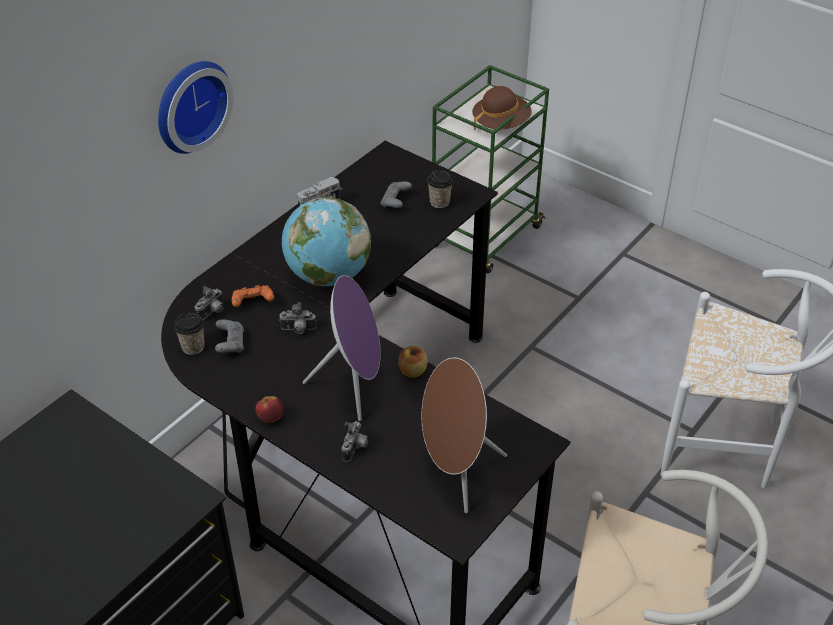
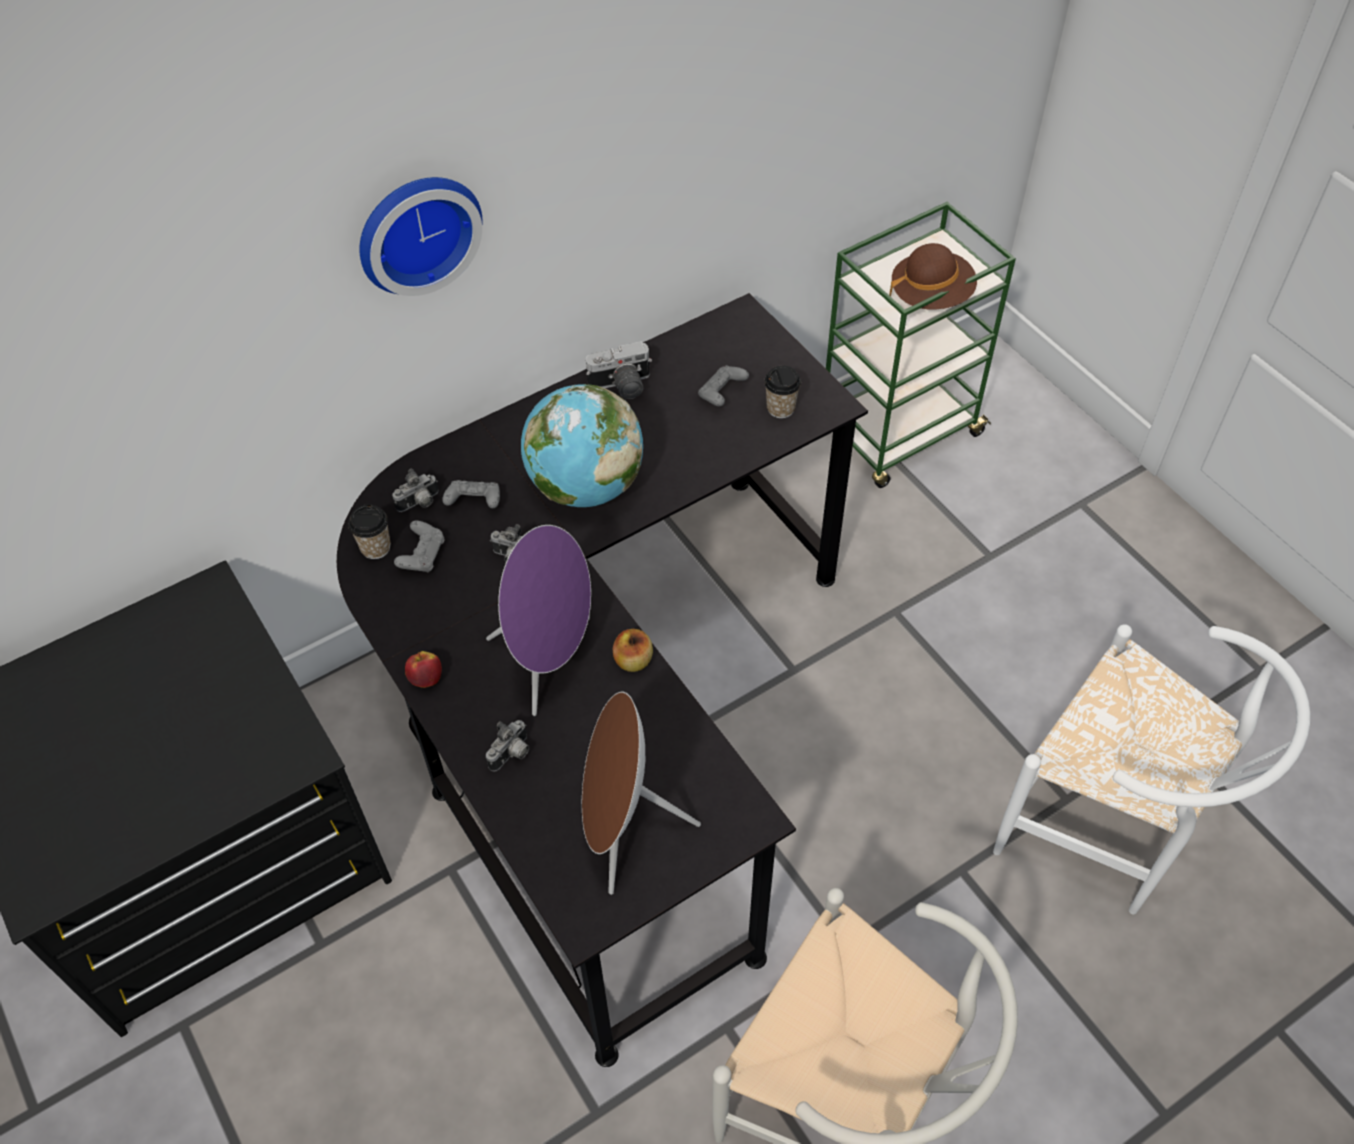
camera: 20 degrees right, 10 degrees up
(253, 303) = (474, 502): orange game controller -> grey game controller

